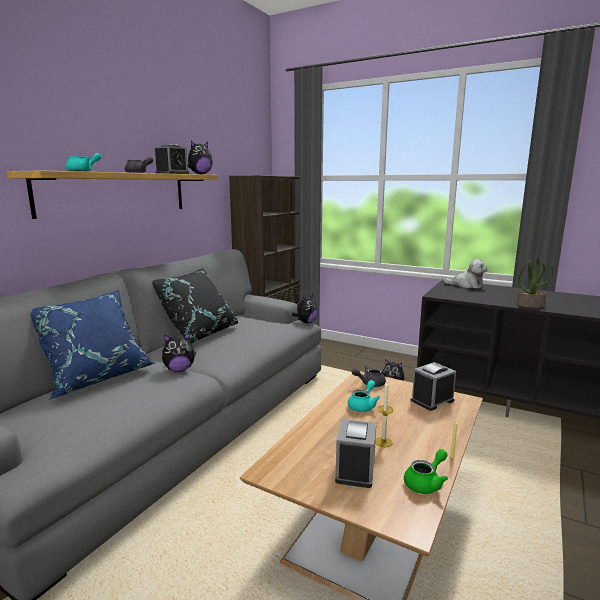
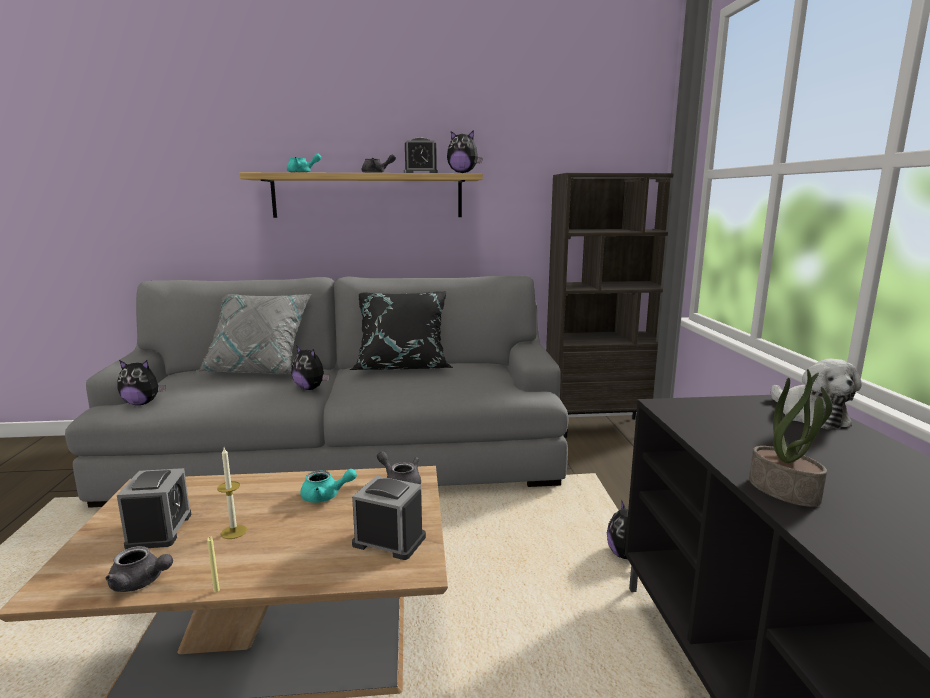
camera: 55 degrees right, 0 degrees up
(95, 377) = (259, 370): blue pillow -> grey pillow
(306, 322) = (548, 397): plush toy -> plush toy (142, 403)
(355, 469) = (159, 530): alarm clock -> alarm clock turned 75 degrees counterclockwise
(426, 483) = (141, 583): green teapot -> grey teapot

